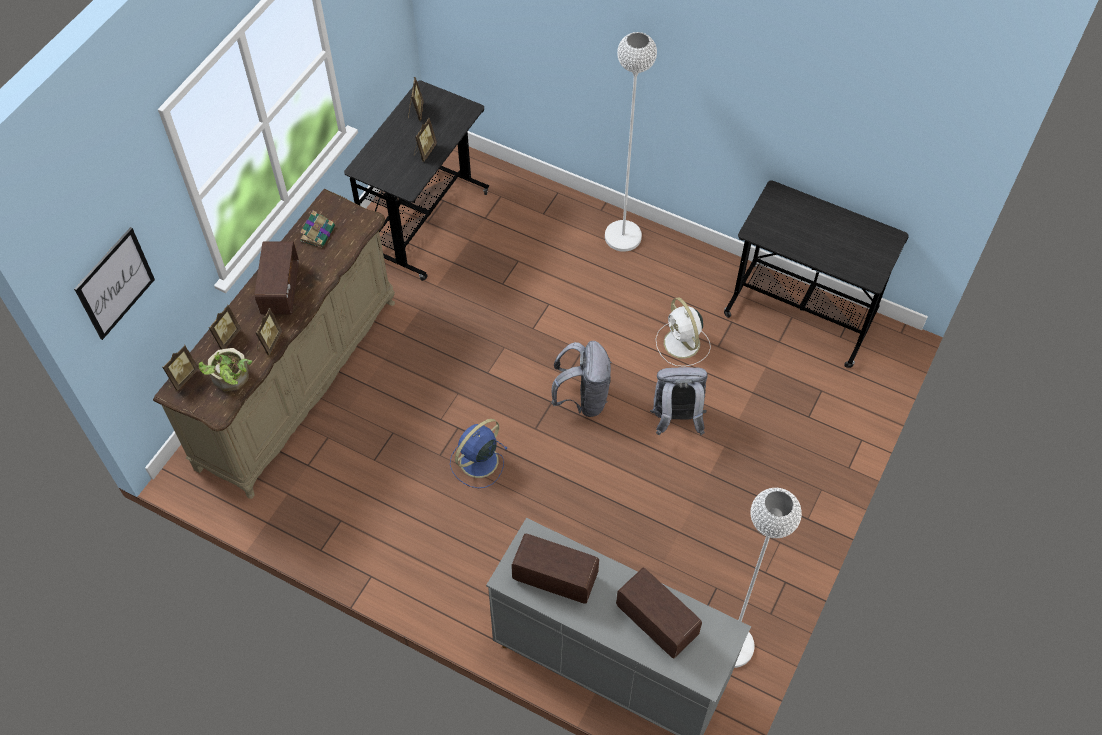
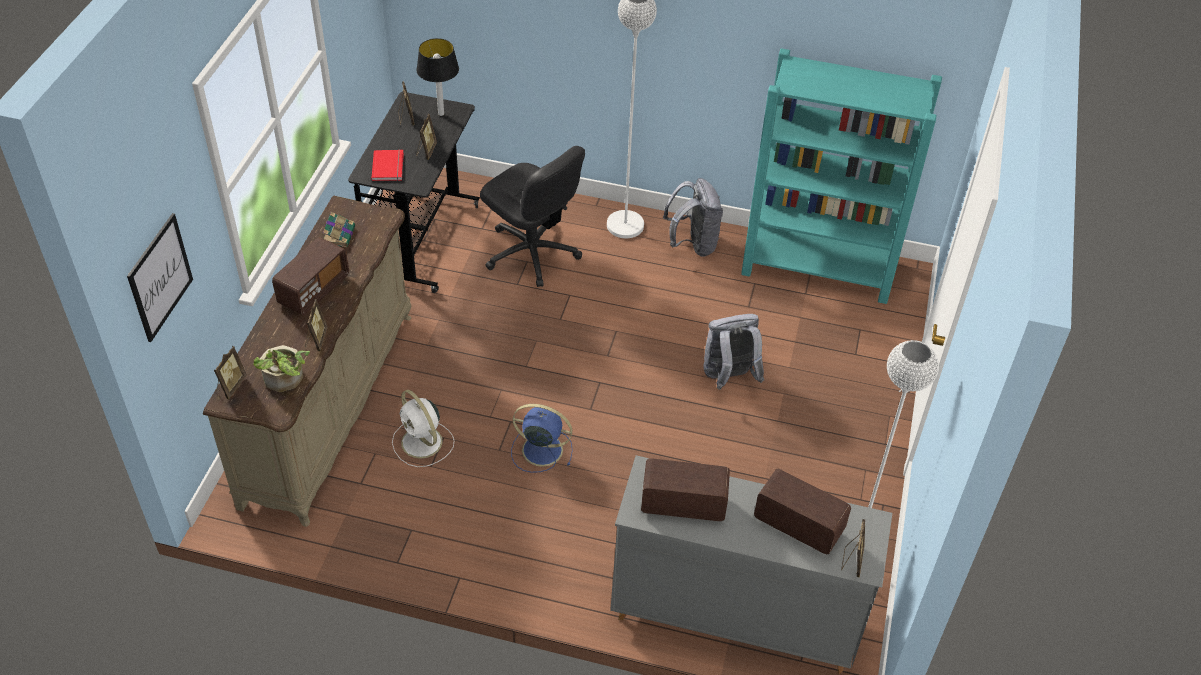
camera: 15 degrees left, 10 degrees down
(226, 338) = (268, 343): picture frame -> picture frame (852, 561)
(280, 289) = (314, 290): radio -> radio turned 45 degrees clockwise
(385, 163) = (389, 166): none -> red book
(449, 111) = (440, 114): none -> table lamp
(477, 462) = (540, 449): blue fan -> blue fan turned 75 degrees clockwise
(525, 252) = (532, 253): none -> black office chair
(583, 398) = (630, 374): grey backpack -> grey backpack (693, 244)
(682, 344) = (713, 310): white fan -> white fan (423, 443)
(801, 314) = (818, 267): black desk -> turquoise bookcase

